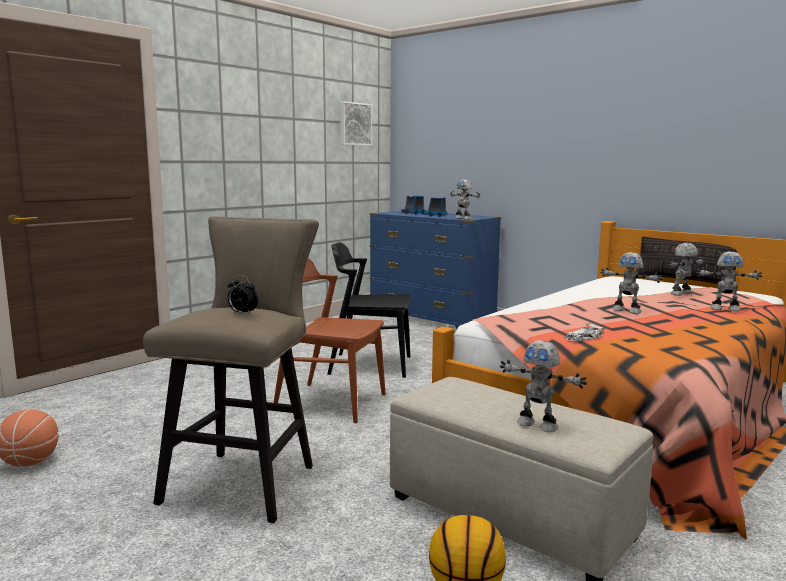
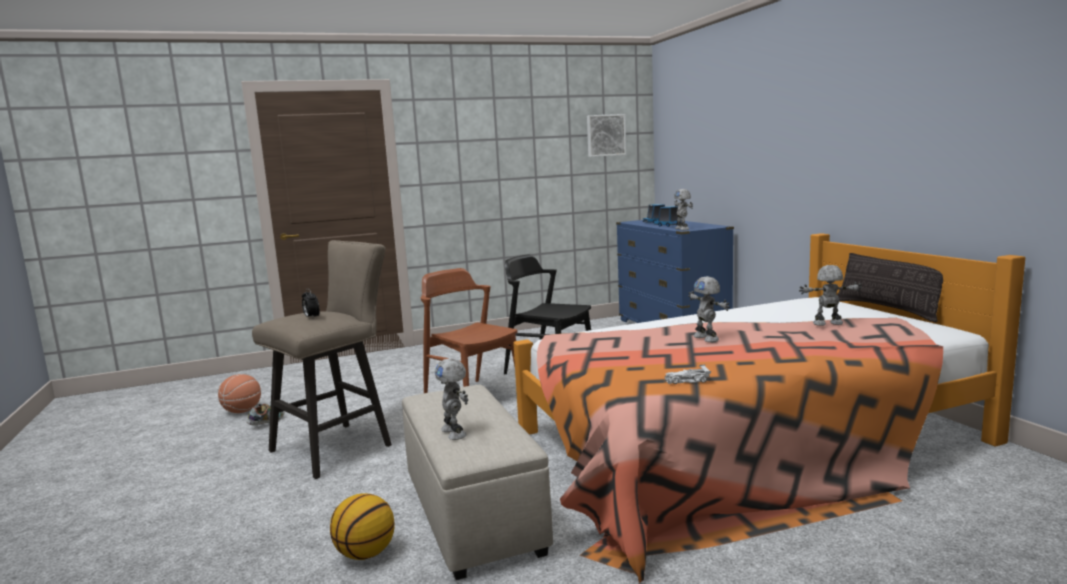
camera: 30 degrees right, 0 degrees up
(95, 470) = (267, 423): none -> shoe
(583, 338) = (593, 362): white toy car -> white toy car (686, 380)
(724, 309) = (829, 345): toy robot -> none

